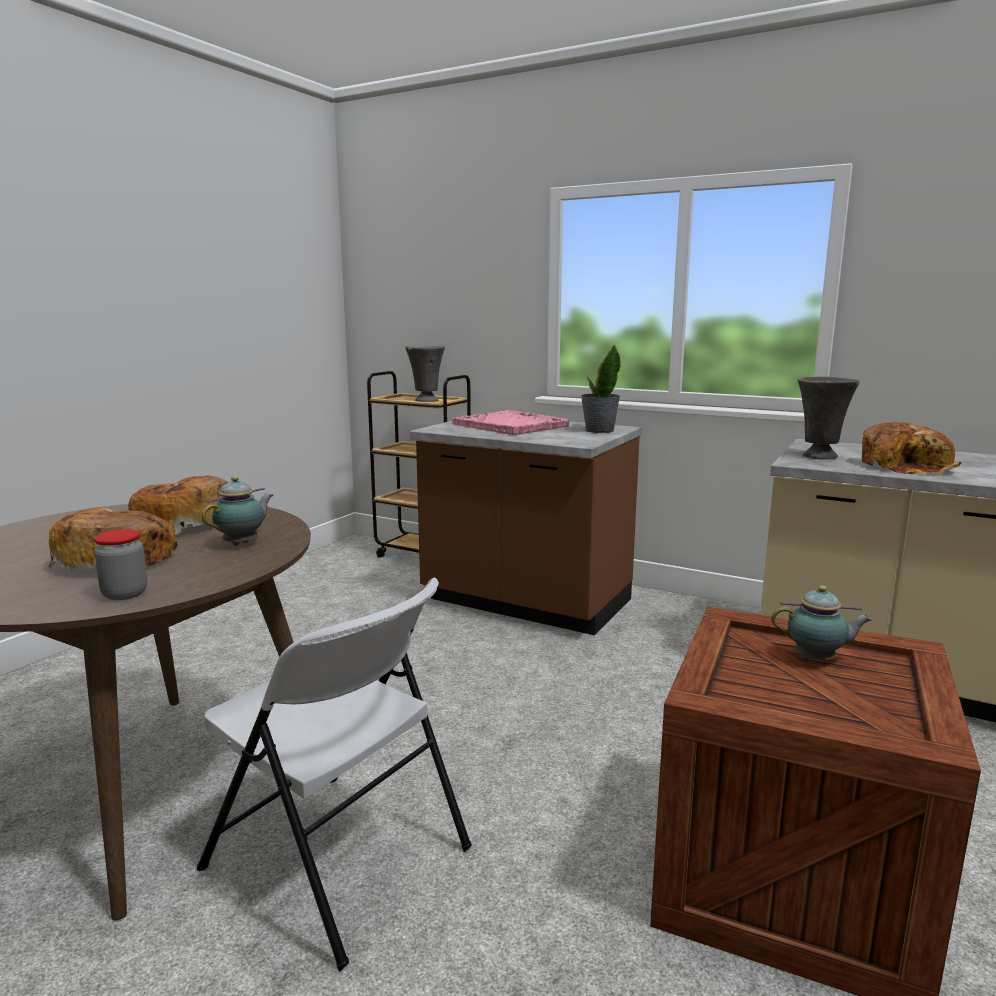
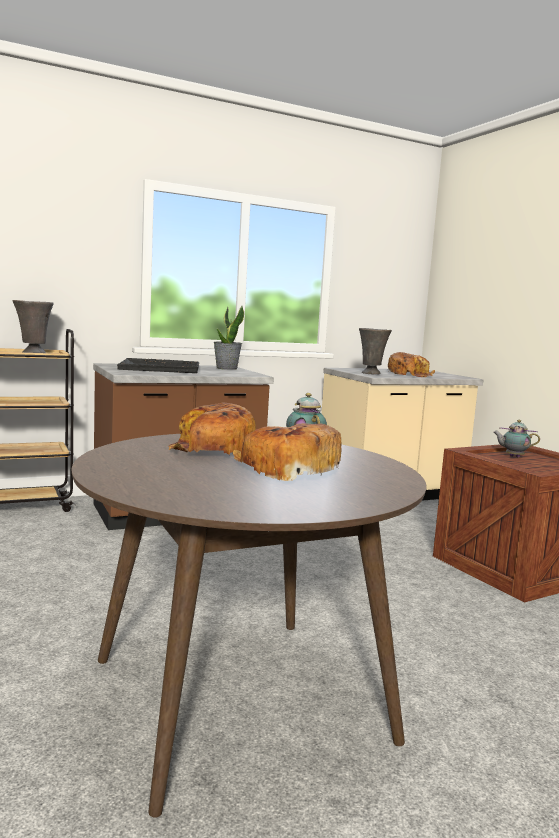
camera: 55 degrees left, 5 degrees down
(125, 594) = (384, 478): jar -> none
(336, 859) = (406, 655): white chair -> none
(510, 425) = (161, 368): pink tray -> black tray
(817, 660) = (513, 456): teapot -> teapot turned 120 degrees counterclockwise

